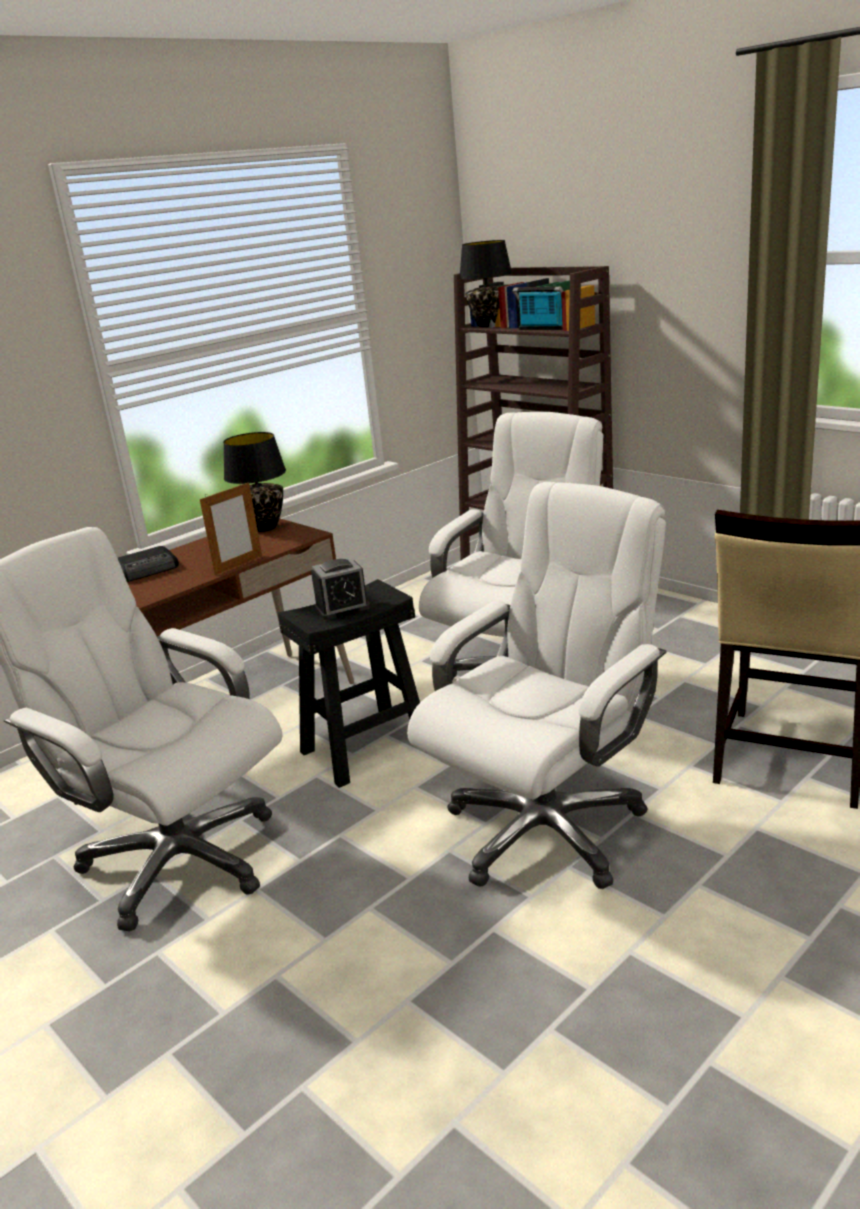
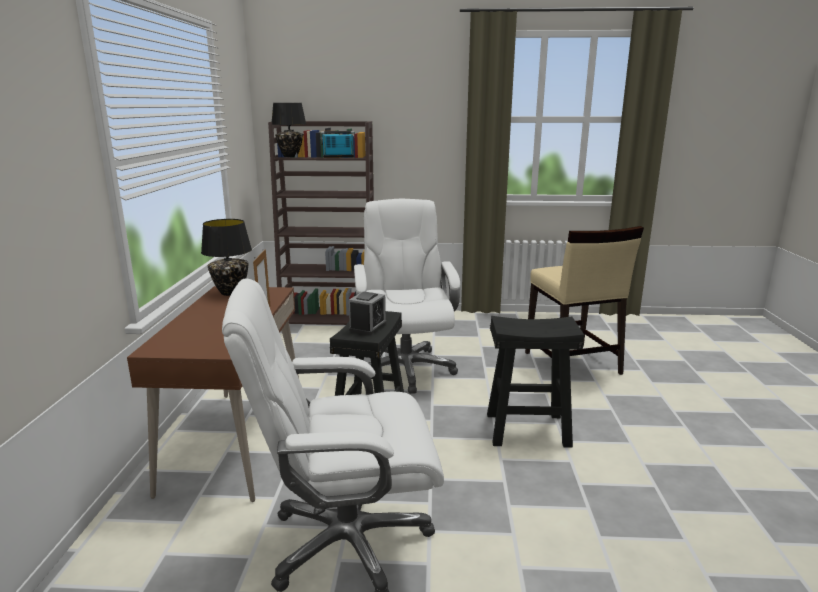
camera: 45 degrees left, 5 degrees down
(147, 570) = (188, 331): radio -> none
(546, 828) = (528, 429): white office chair -> black stool

